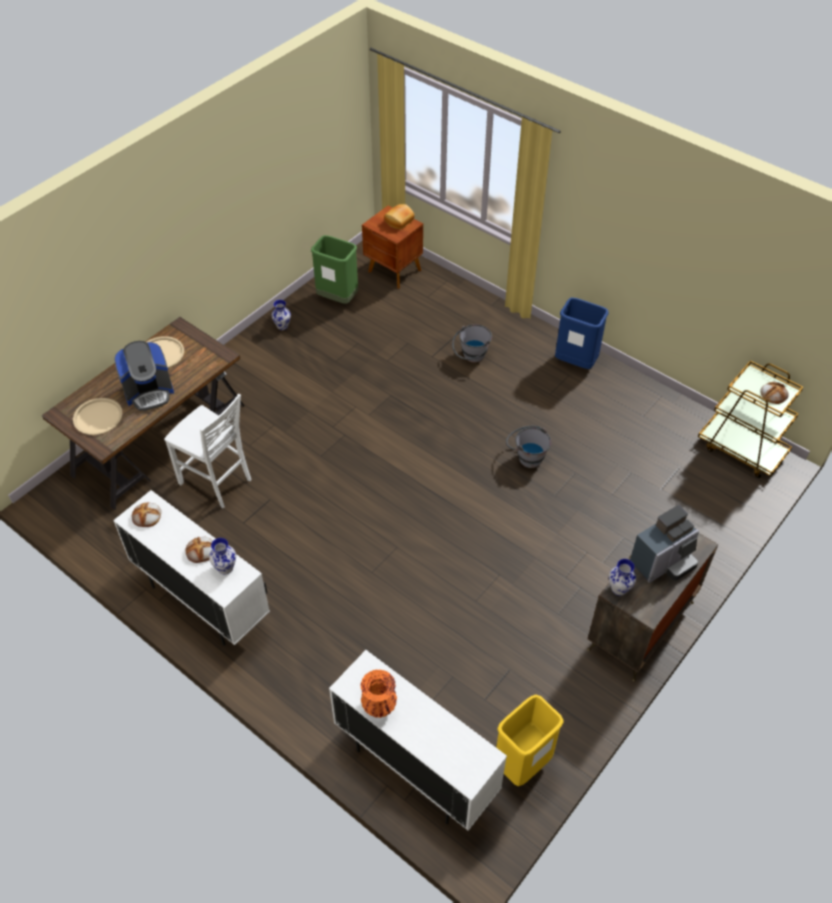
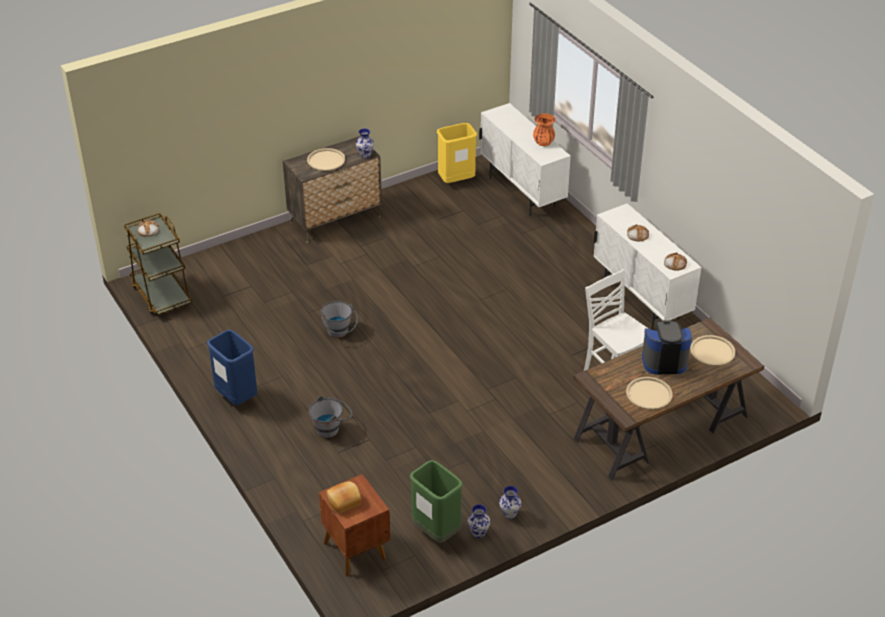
camera: 160 degrees left, 10 degrees down
(225, 568) = (622, 222): vase -> vase (479, 533)
(663, 562) = (326, 160): coffee machine -> beige tray

